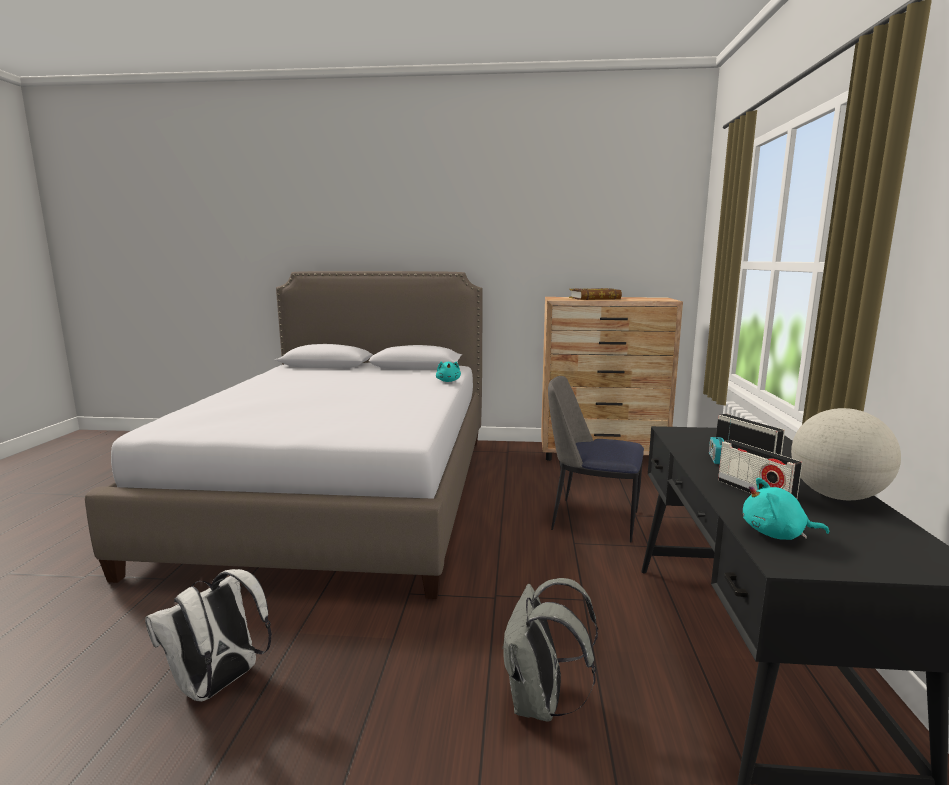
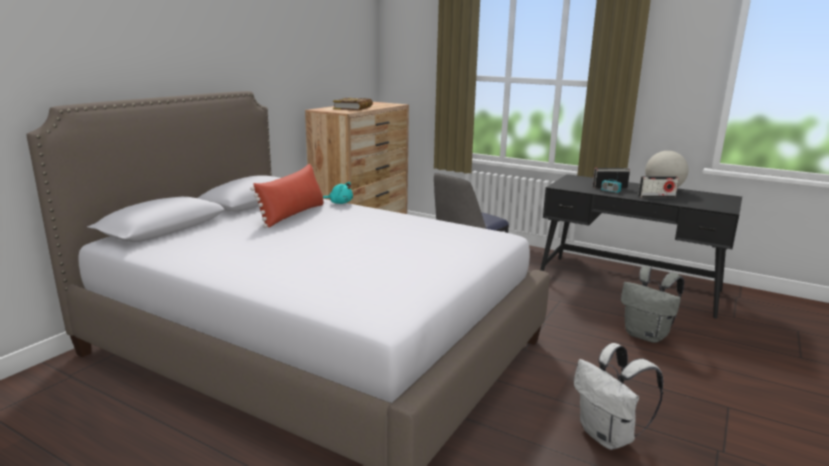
camera: 65 degrees left, 5 degrees up
(393, 378) = (293, 214): none -> red pillow
(777, 534) = (702, 205): turquoise plush toy -> none

